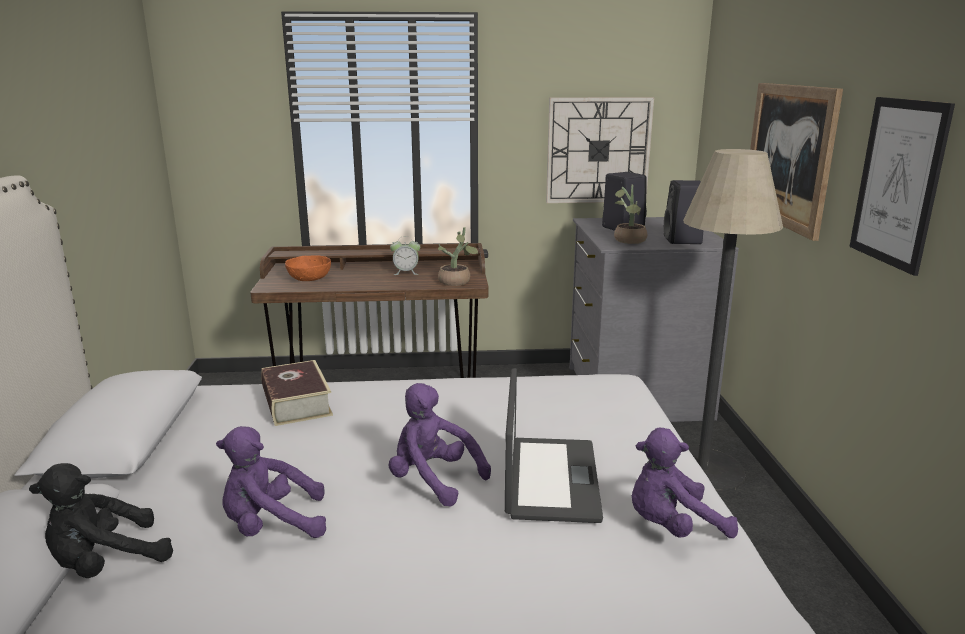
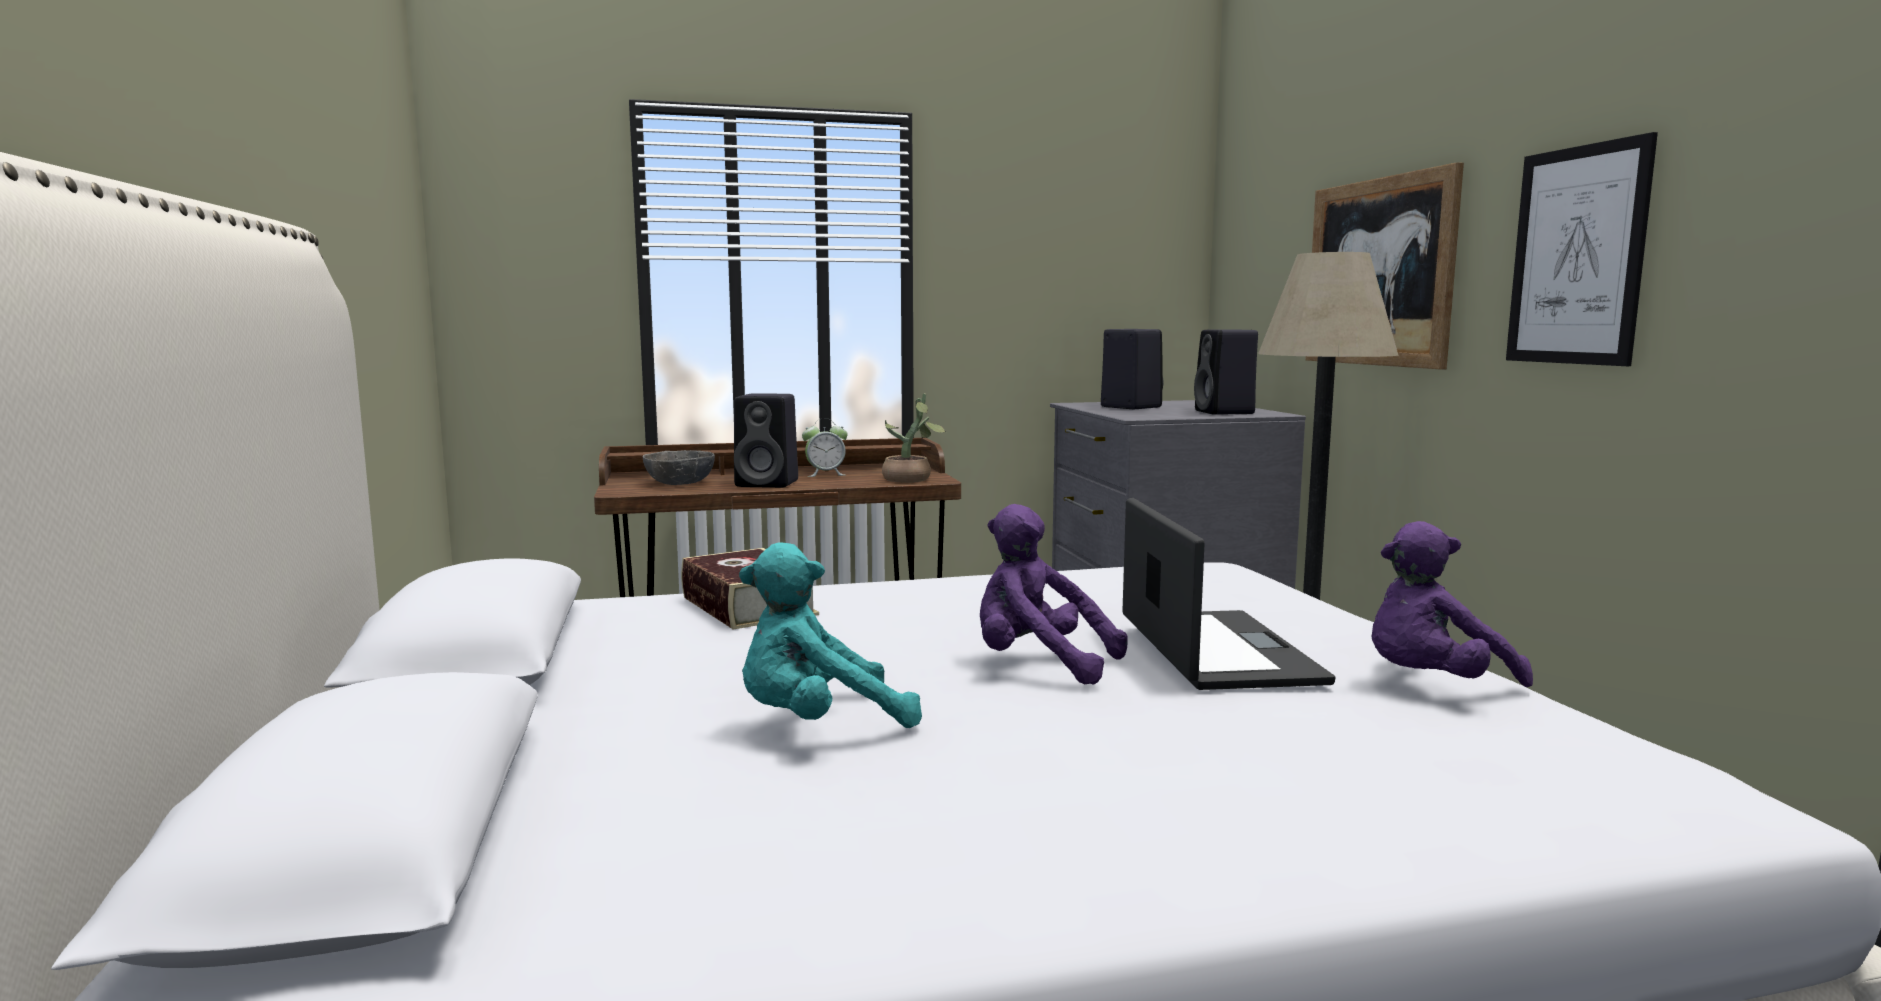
camera: 10 degrees left, 10 degrees down
(105, 564) = (555, 786): black plush toy -> none
(271, 525) = (819, 724): purple plush toy -> turquoise plush toy
(309, 279) = (680, 483): orange bowl -> grey bowl
(364, 282) = (769, 484): none -> black speaker
(598, 150) = (1079, 309): wall clock -> none
(628, 241) = (1153, 414): potted plant -> none

